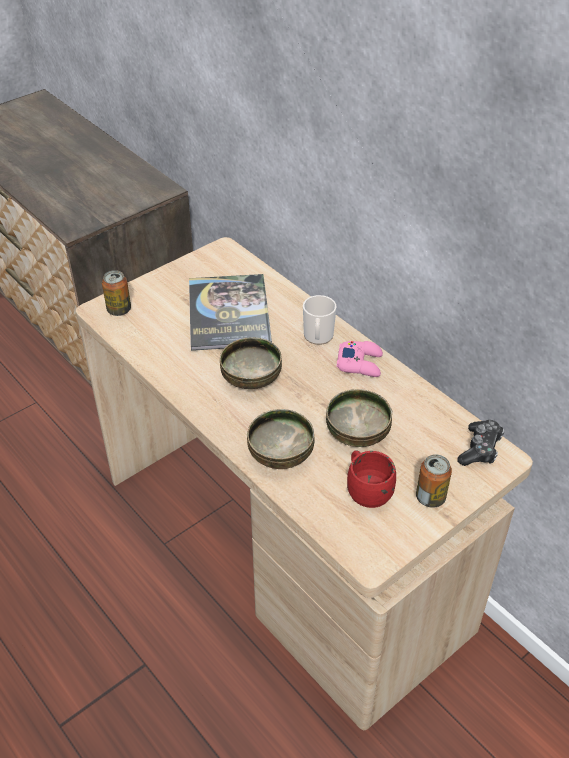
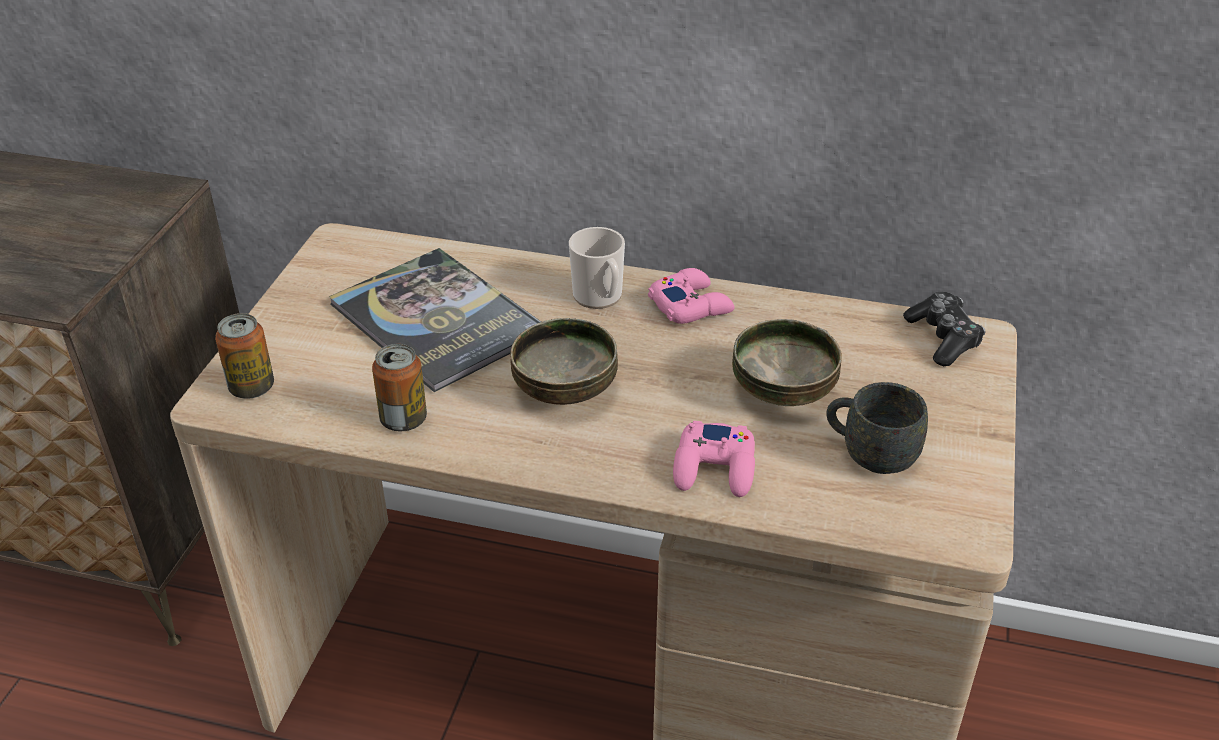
camera: 35 degrees left, 5 degrees down
(281, 455) = (715, 468): bowl -> pink game controller
(366, 490) = (869, 454): red mug -> grey mug
(430, 497) = (952, 423): can -> can (404, 419)

